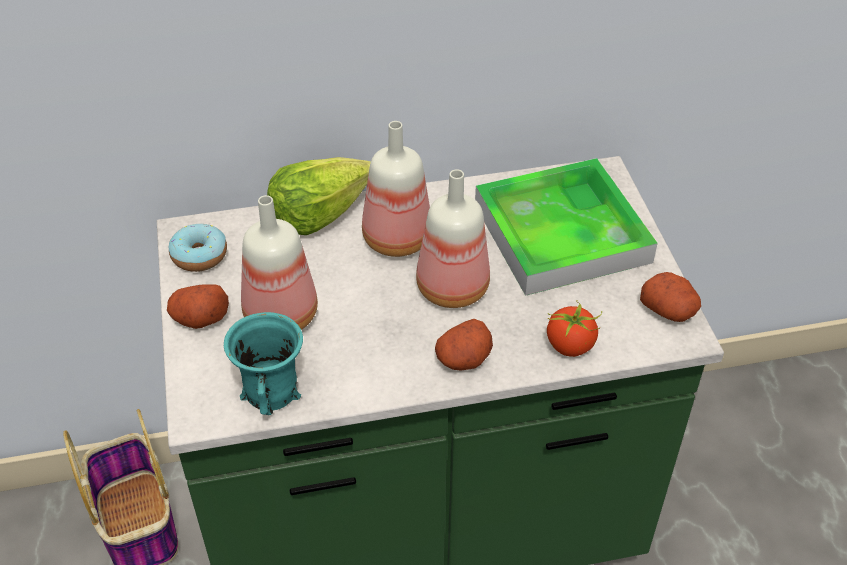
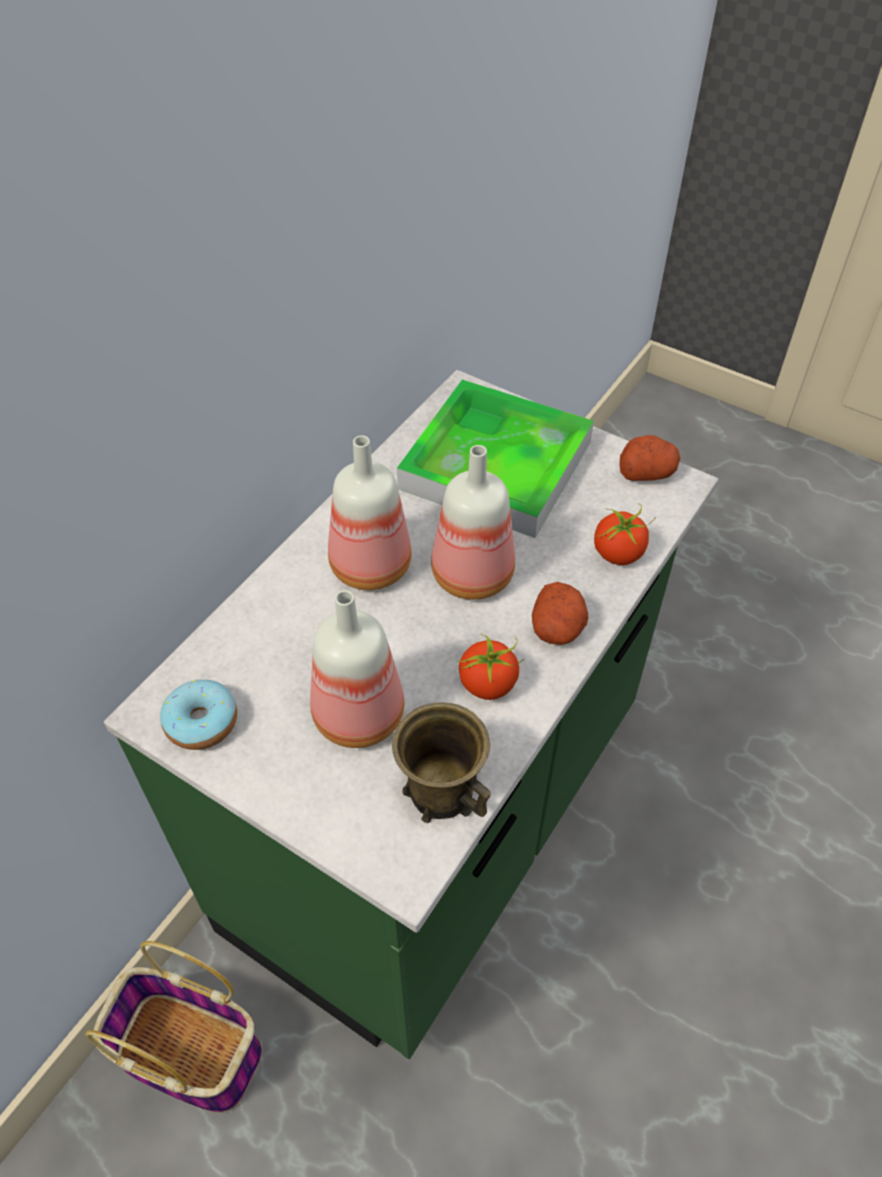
camera: 45 degrees left, 5 degrees up
(199, 318) = (284, 782): potato -> none
(272, 391) = (442, 790): turquoise mug -> brown mug
(319, 213) = (267, 593): lettuce -> none
(376, 356) = (488, 684): none -> tomato

